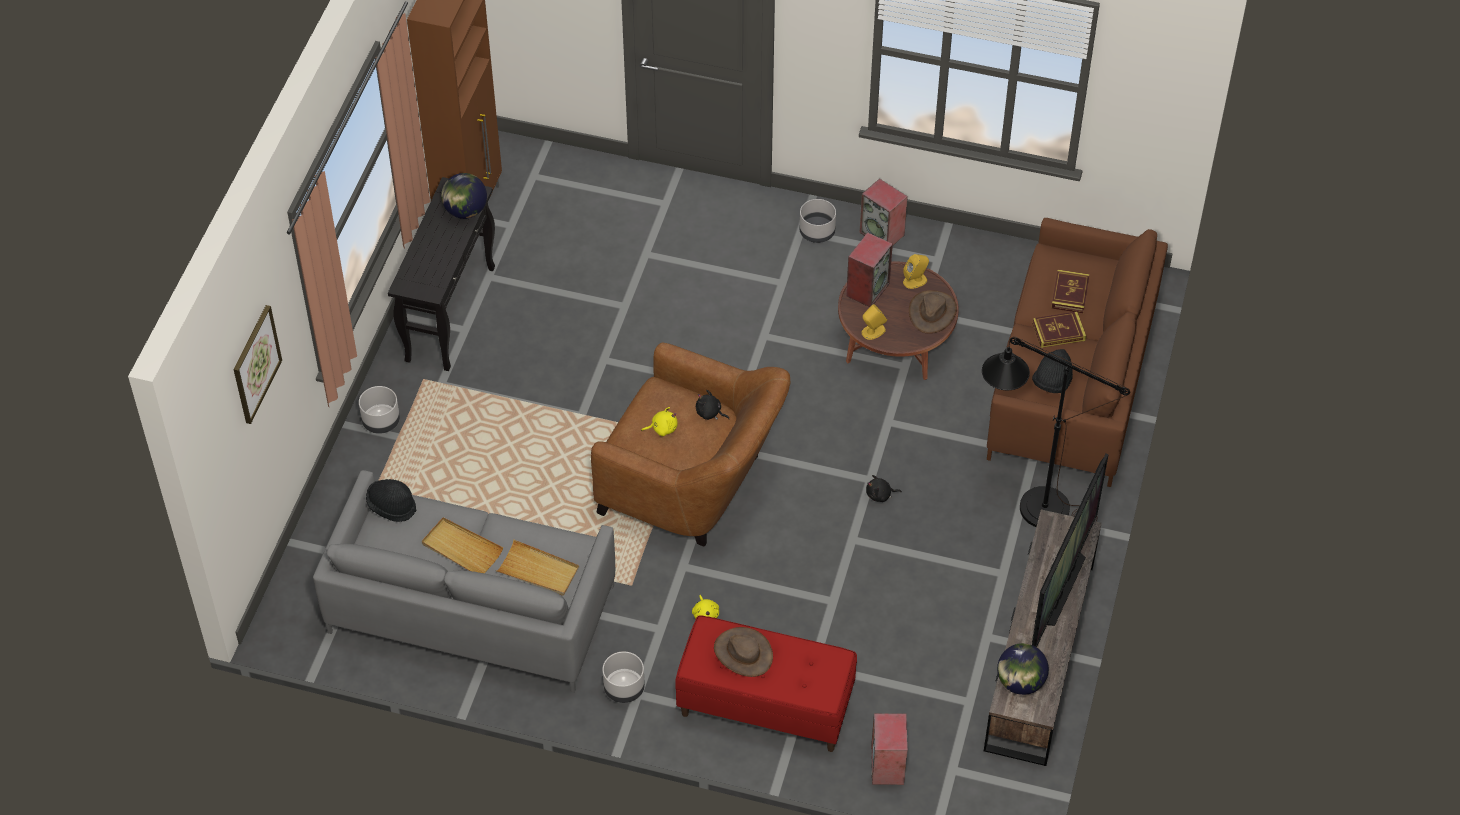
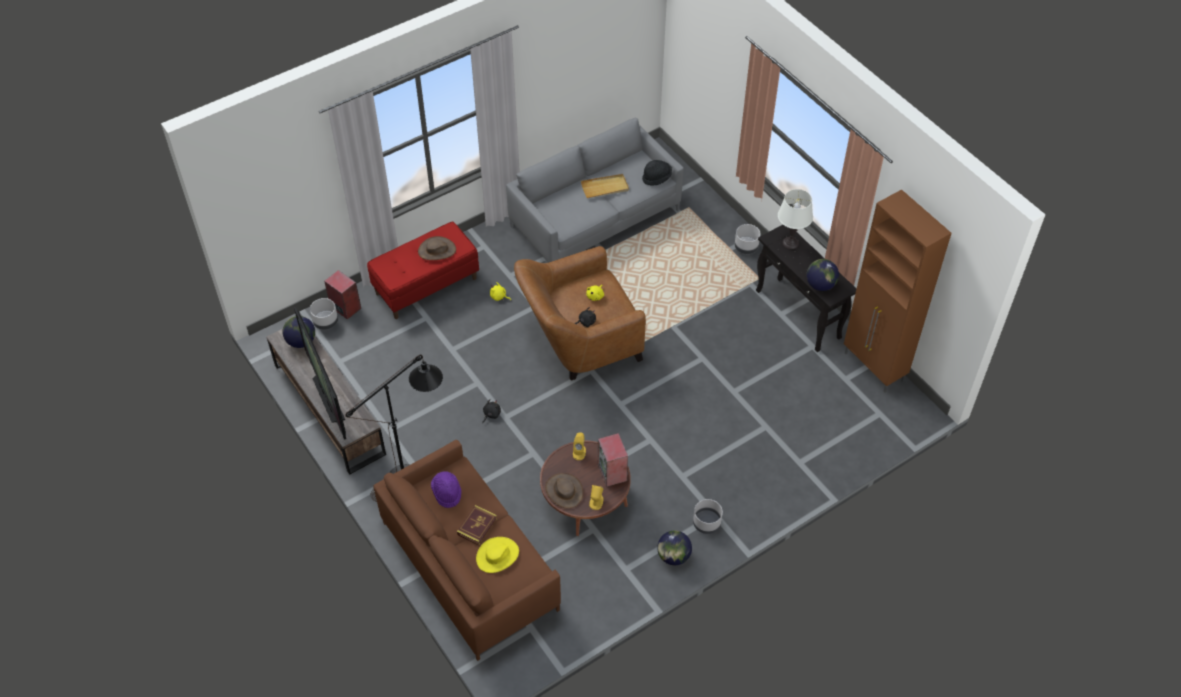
camera: 130 degrees right, 0 degrees up
(255, 364) = (717, 60): picture -> none
(420, 270) = (790, 243): none -> white table lamp
(538, 571) = (563, 206): beige tray -> none
(624, 689) = (492, 243): grey planter -> grey planter (326, 322)
(882, 233) = (673, 556): speaker -> globe
(1052, 382) = (447, 493): black hat -> purple hat
(1070, 293) = (497, 556): book -> yellow hat

